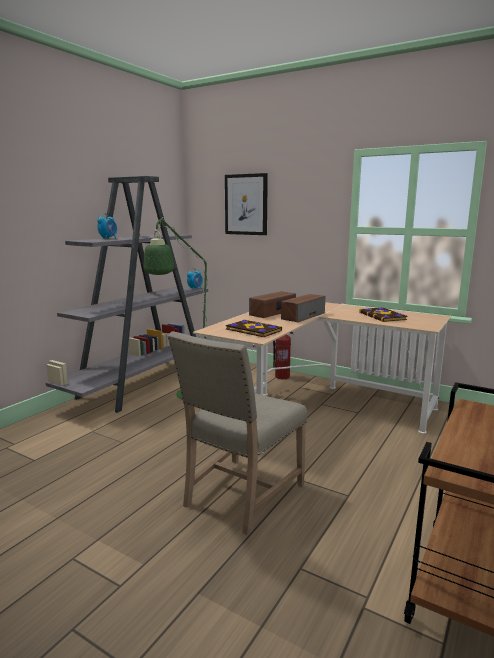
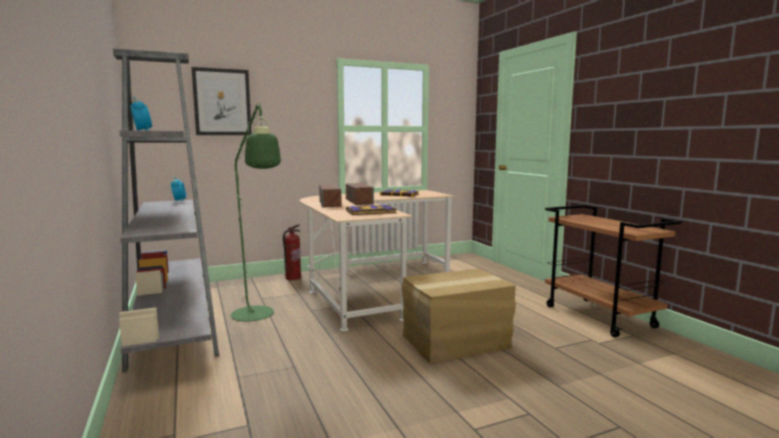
camera: 55 degrees left, 5 degrees down
(240, 495) = (456, 342): beige chair -> cardboard box

